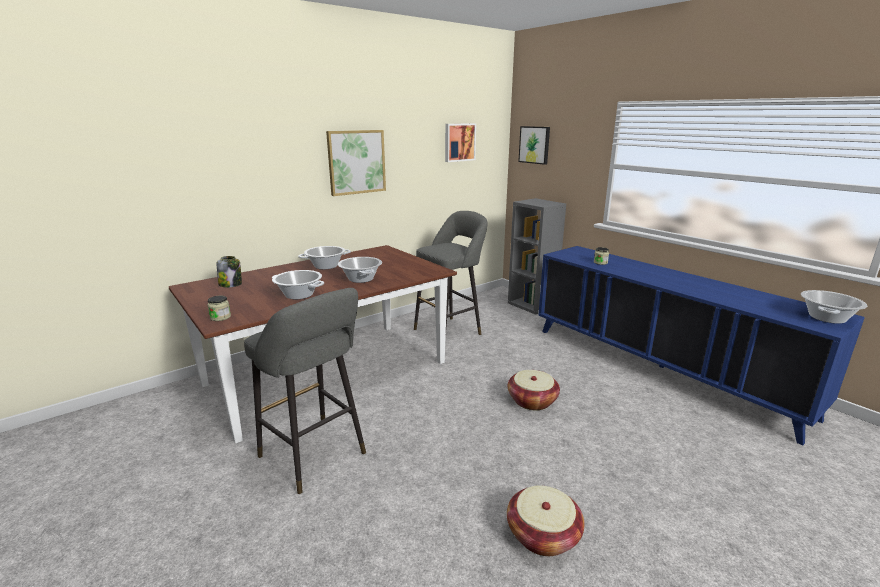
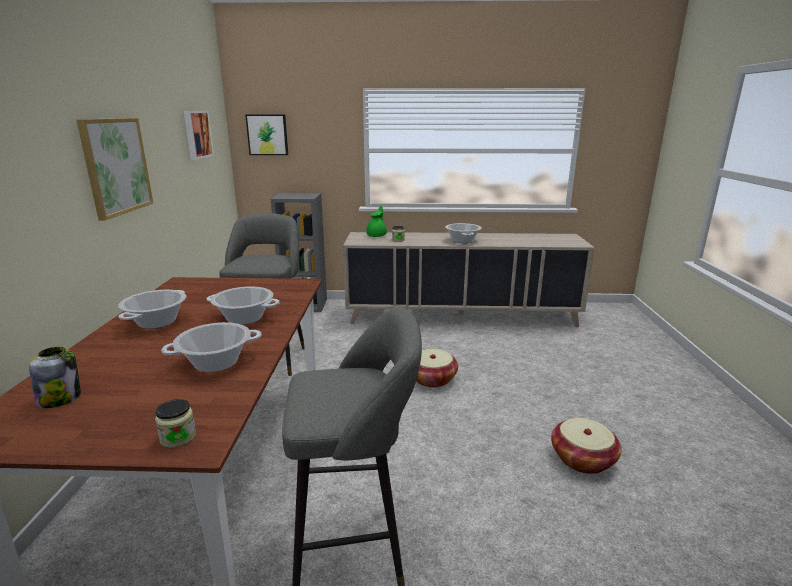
camera: 50 degrees left, 0 degrees up
(592, 254) = (377, 235): none -> green teapot
(658, 368) = (461, 316): blue cabinet -> beige cabinet
(827, 318) = (569, 239): cooking pot -> cooking pot (462, 241)

